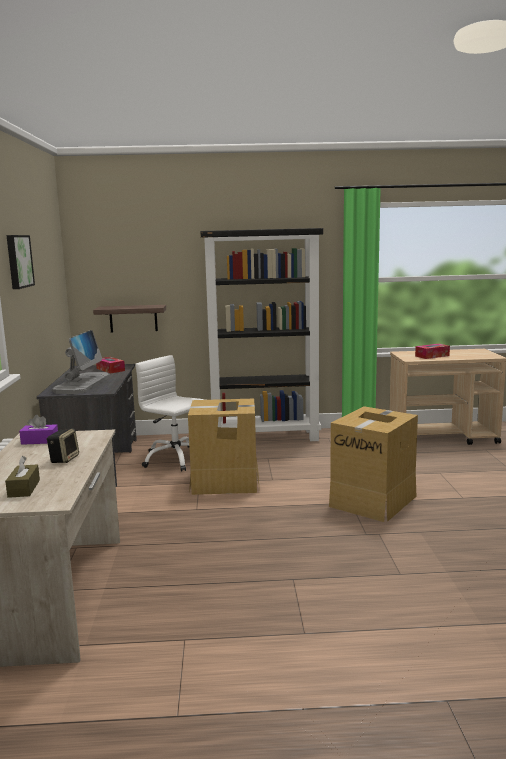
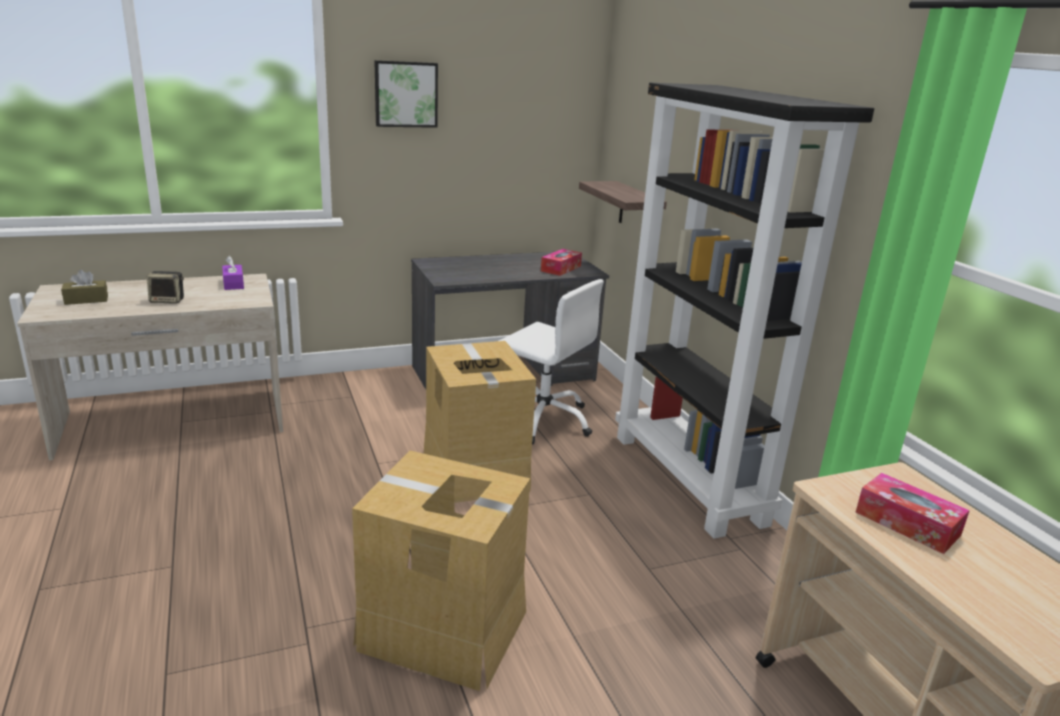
camera: 70 degrees right, 10 degrees up
(82, 383) = (477, 267): monitor -> none
(175, 459) = (543, 419): white office chair -> white office chair turned 105 degrees clockwise

